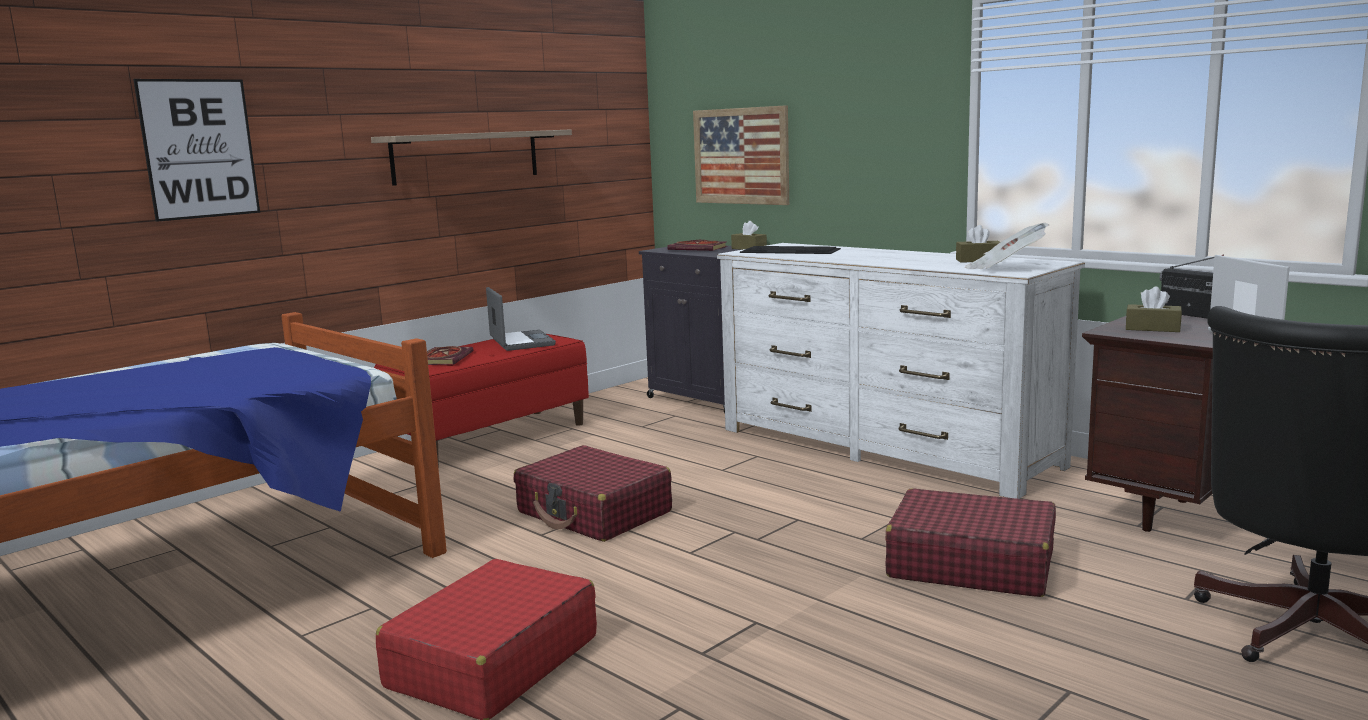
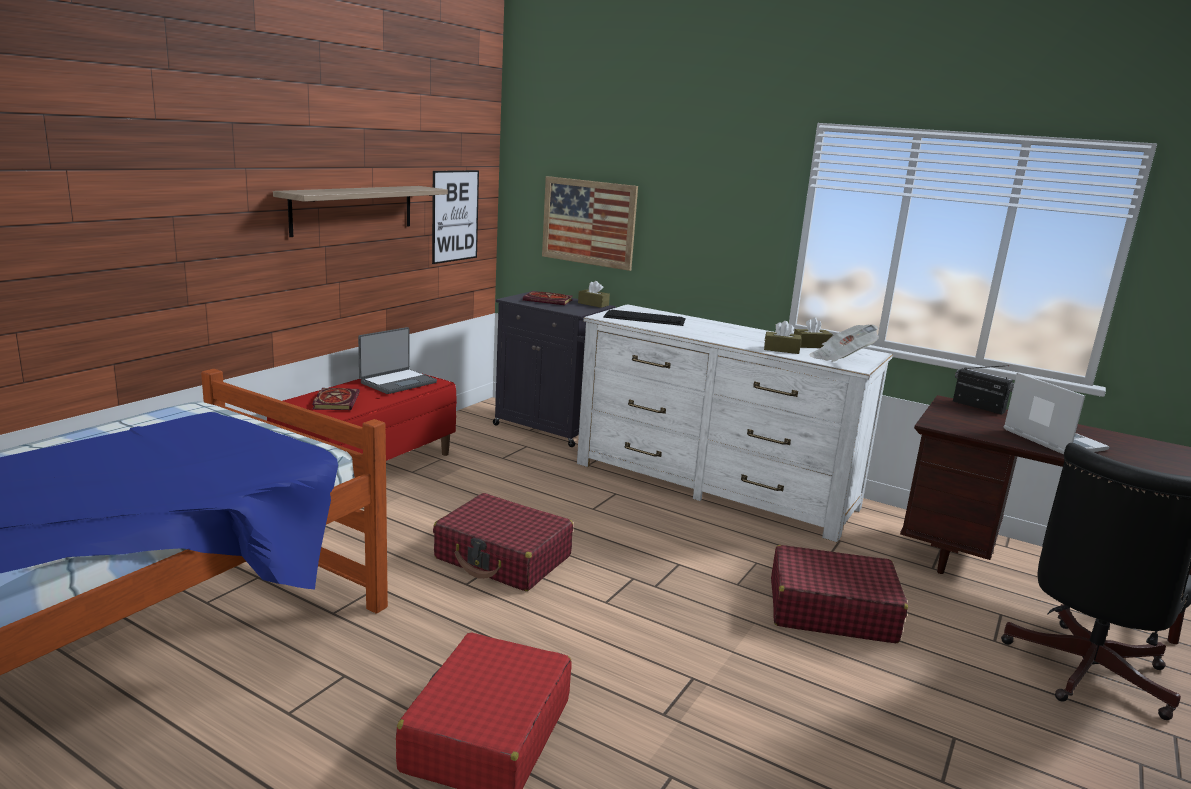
camera: 15 degrees left, 5 degrees up
(199, 149) = (113, 202): picture -> picture (455, 216)
(520, 342) = (397, 382): laptop -> laptop turned 75 degrees clockwise
(1152, 328) = (961, 422): brown tissue box -> brown tissue box (781, 349)

